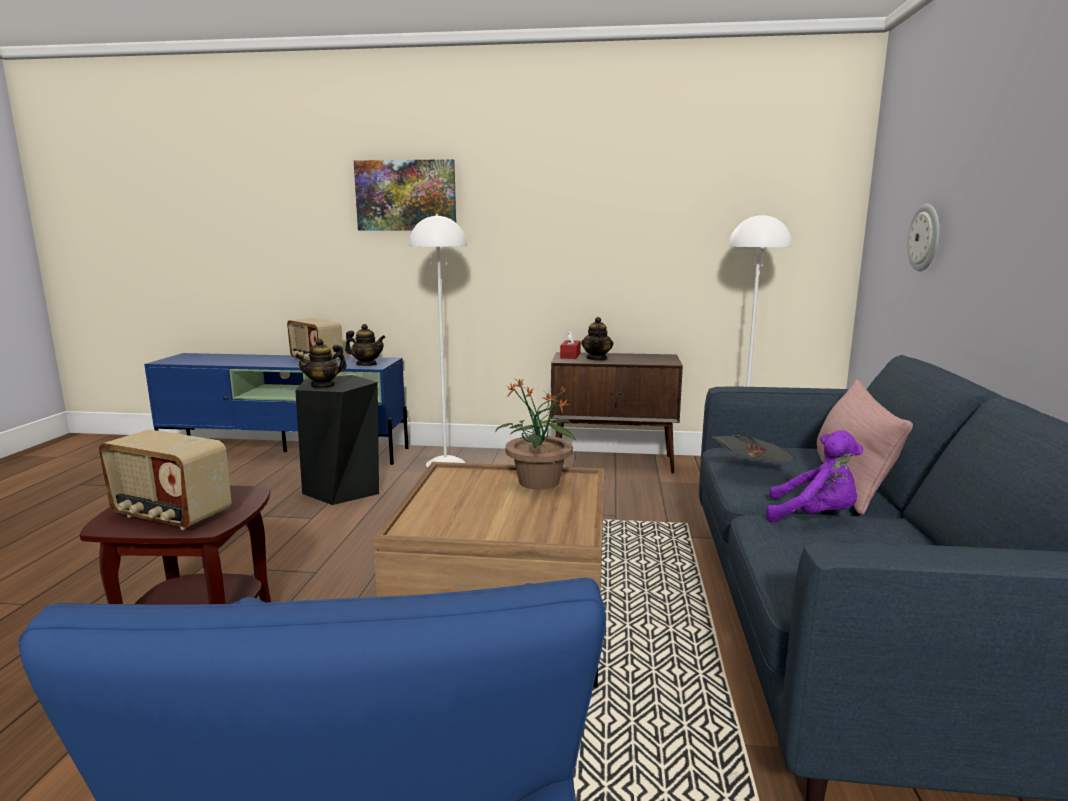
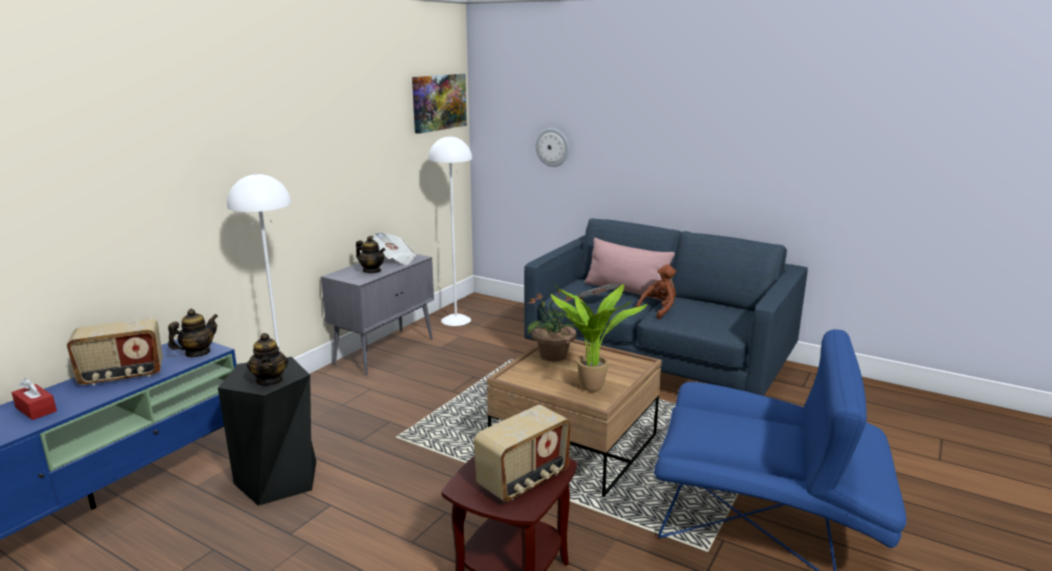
camera: 65 degrees left, 5 degrees up
(406, 195) = (167, 153): picture -> picture (438, 102)
(450, 520) = (592, 389): none -> potted plant
(570, 355) = (346, 275): red tissue box -> red tissue box (36, 409)
(614, 462) = (385, 351): brown cabinet -> grey cabinet
(645, 358) = (395, 259): none -> newspaper
(814, 517) = (659, 310): purple plush toy -> brown plush toy

